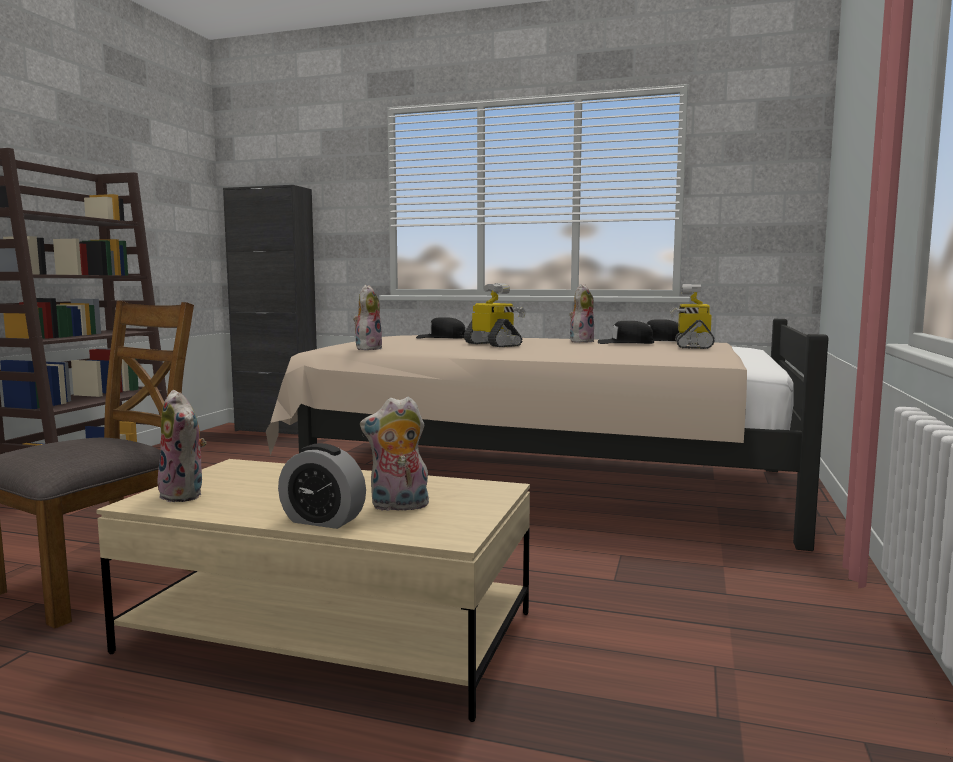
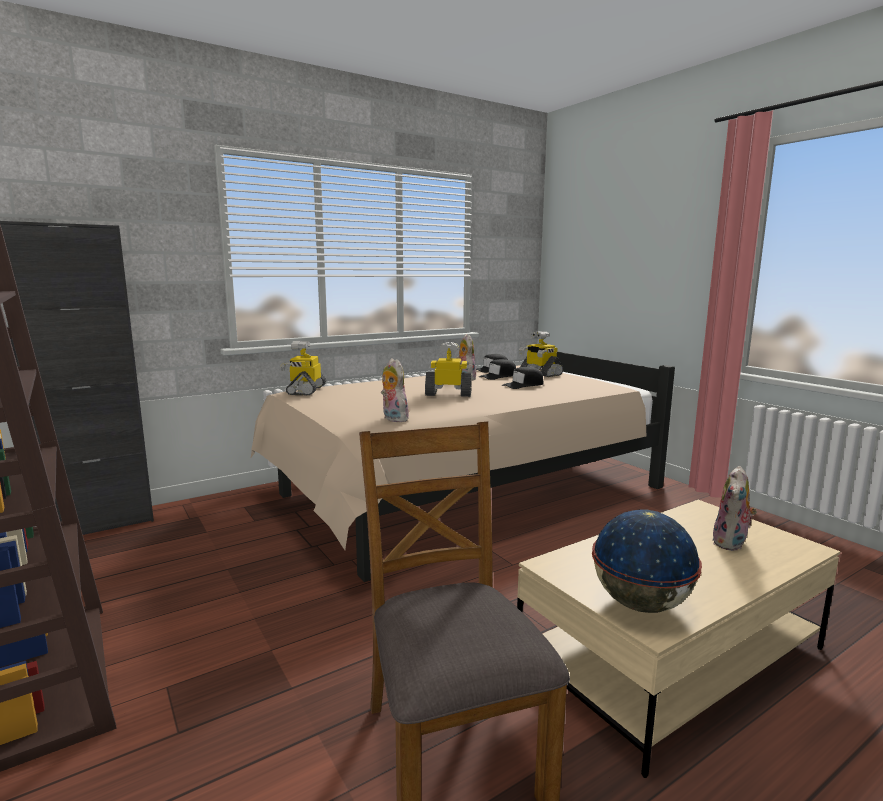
camera: 50 degrees left, 5 degrees up
(185, 495) = (640, 604): plush toy -> globe
(323, 520) = (753, 572): alarm clock -> none
(410, 335) = (305, 390): none -> toy robot
(441, 338) = (361, 391): black cap -> black cap (523, 385)

